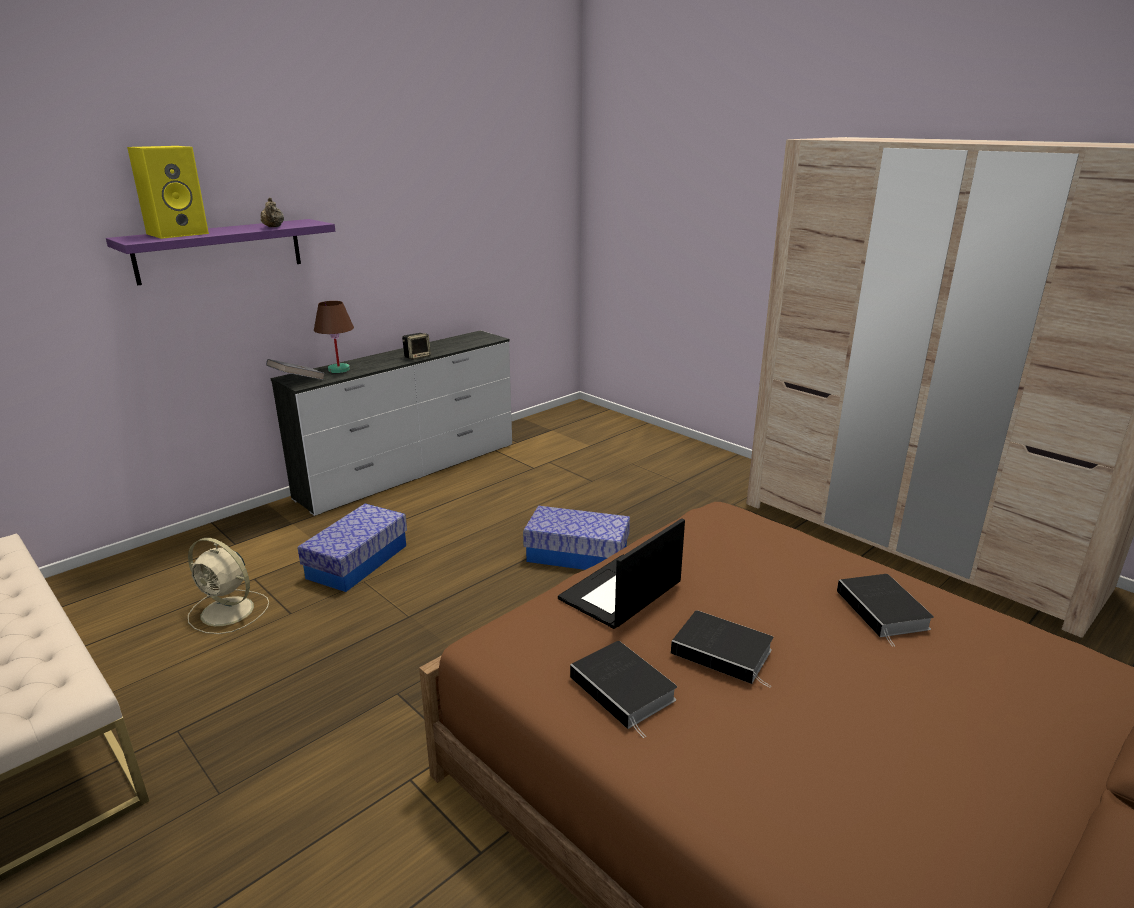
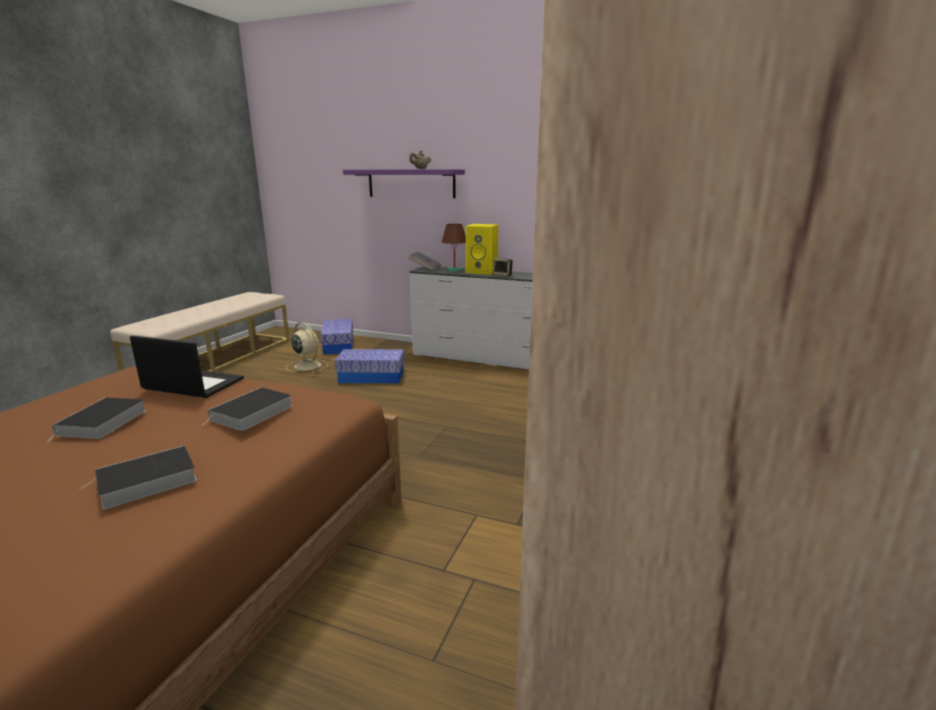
camera: 65 degrees right, 5 degrees down
(178, 233) = (382, 169): yellow speaker -> yellow speaker (482, 271)
(229, 612) = (307, 366): beige fan -> beige fan turned 135 degrees clockwise
(577, 554) = (430, 436): storage box -> storage box (338, 345)
(625, 690) = (72, 402): book -> book (251, 414)

